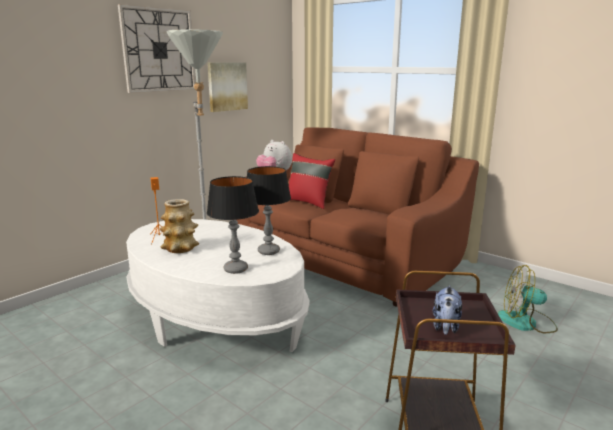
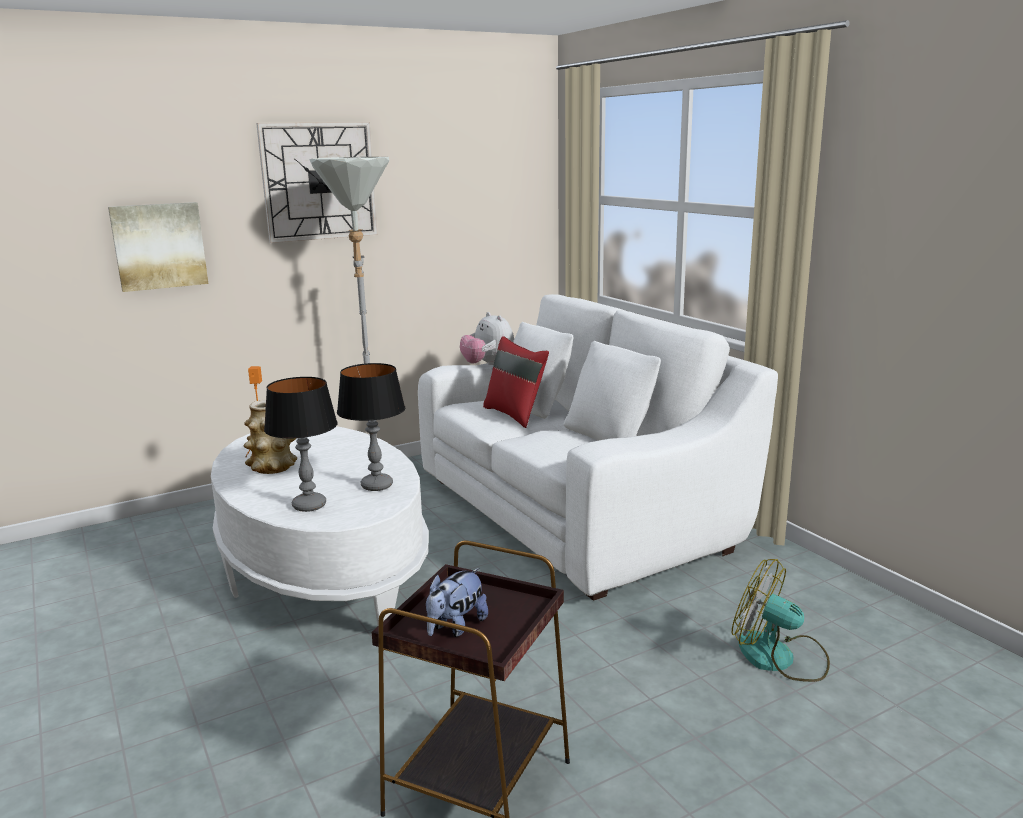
camera: 20 degrees right, 0 degrees up
(227, 86) = (433, 228): picture -> picture (159, 246)
(346, 260) = (574, 511): brown sofa -> white sofa

